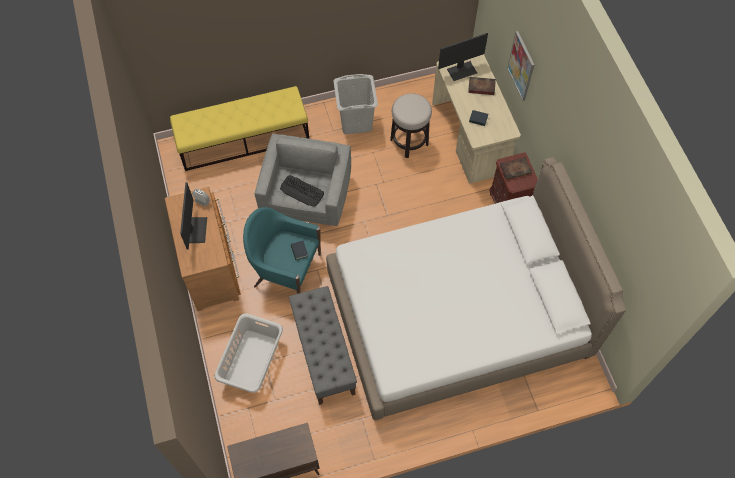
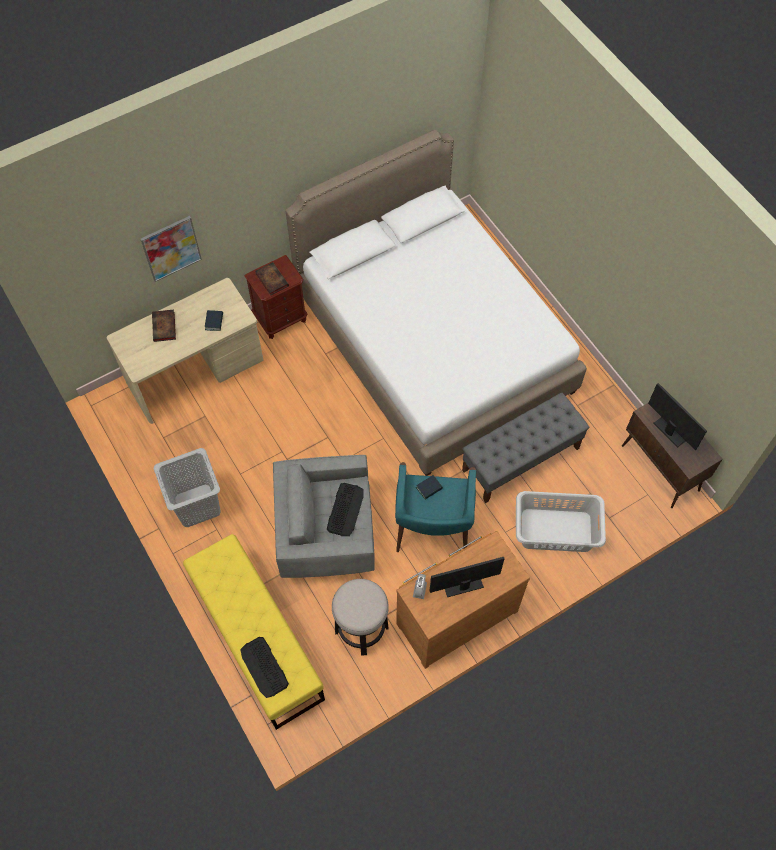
camera: 105 degrees left, 0 degrees up
(202, 117) = (264, 667): none -> keyboard
(409, 142) = (216, 436): stool -> stool (361, 629)
(462, 70) = (142, 352): monitor -> monitor (671, 430)

